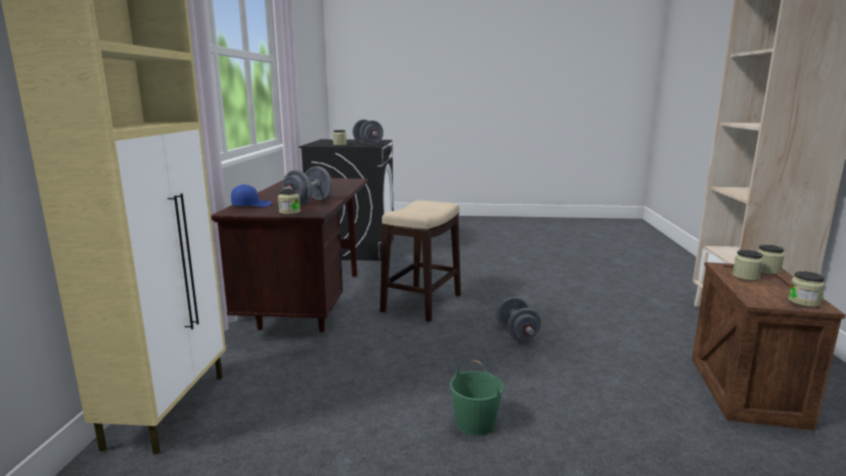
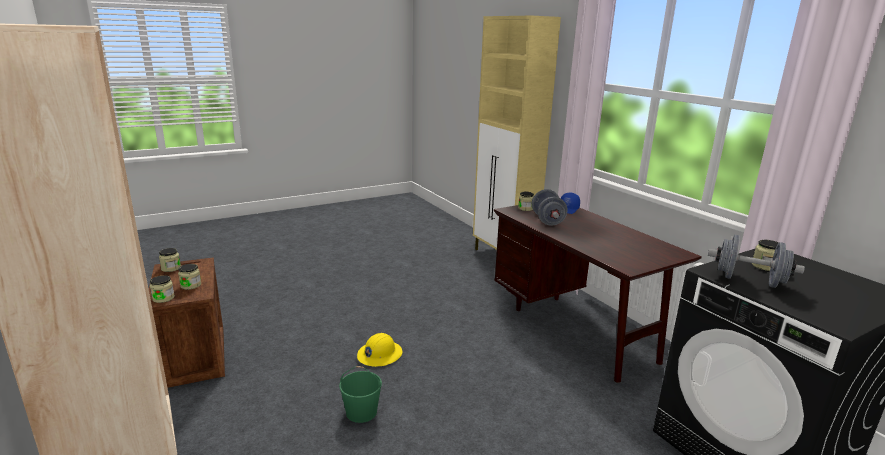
camera: 145 degrees right, 5 degrees up
(421, 303) = (493, 363): stool -> none
(476, 423) = (365, 289): green bucket -> green bucket (361, 412)
(517, 334) = (379, 354): grey dumbbell -> yellow hard hat

